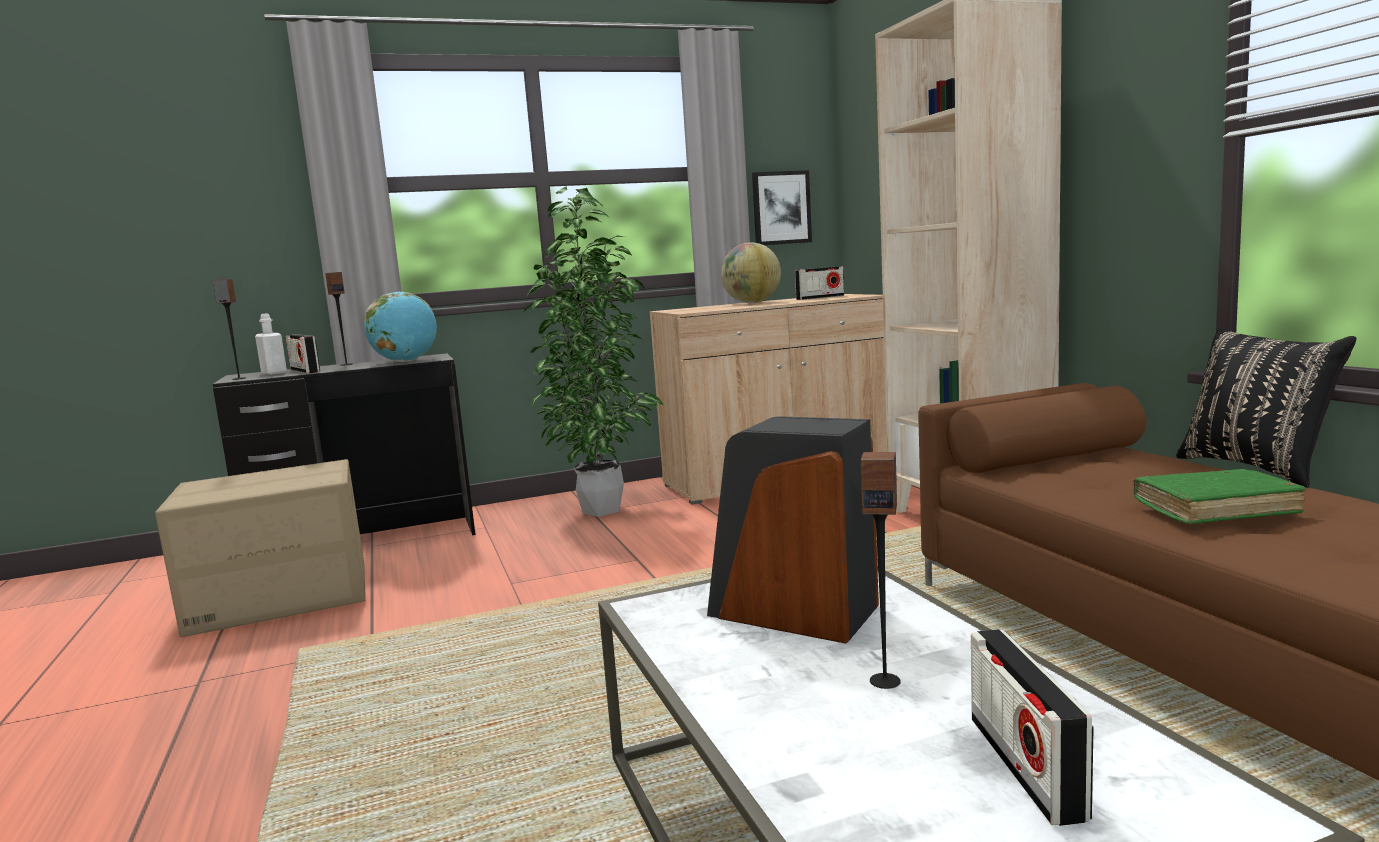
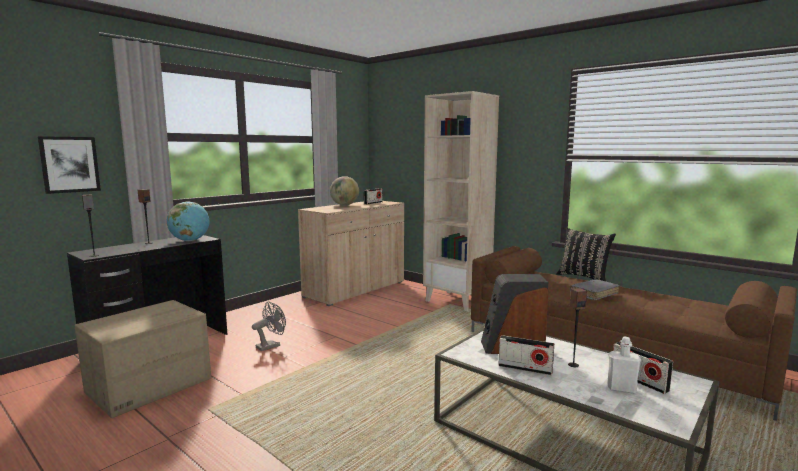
camera: 30 degrees left, 0 degrees up
(274, 373) = (109, 250): white bottle -> white bottle (621, 389)
(305, 371) = (130, 248): radio -> radio (525, 368)
(514, 561) = (271, 346): none -> grey fan
(606, 509) = (286, 313): potted plant -> none
(781, 208) = (347, 158): picture -> picture (70, 164)
(1215, 509) = (594, 294): green book -> grey book

